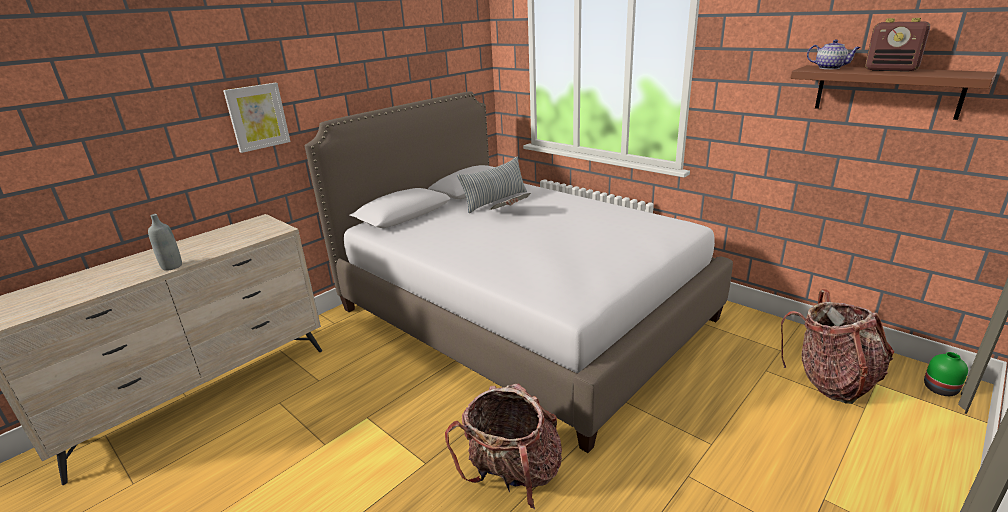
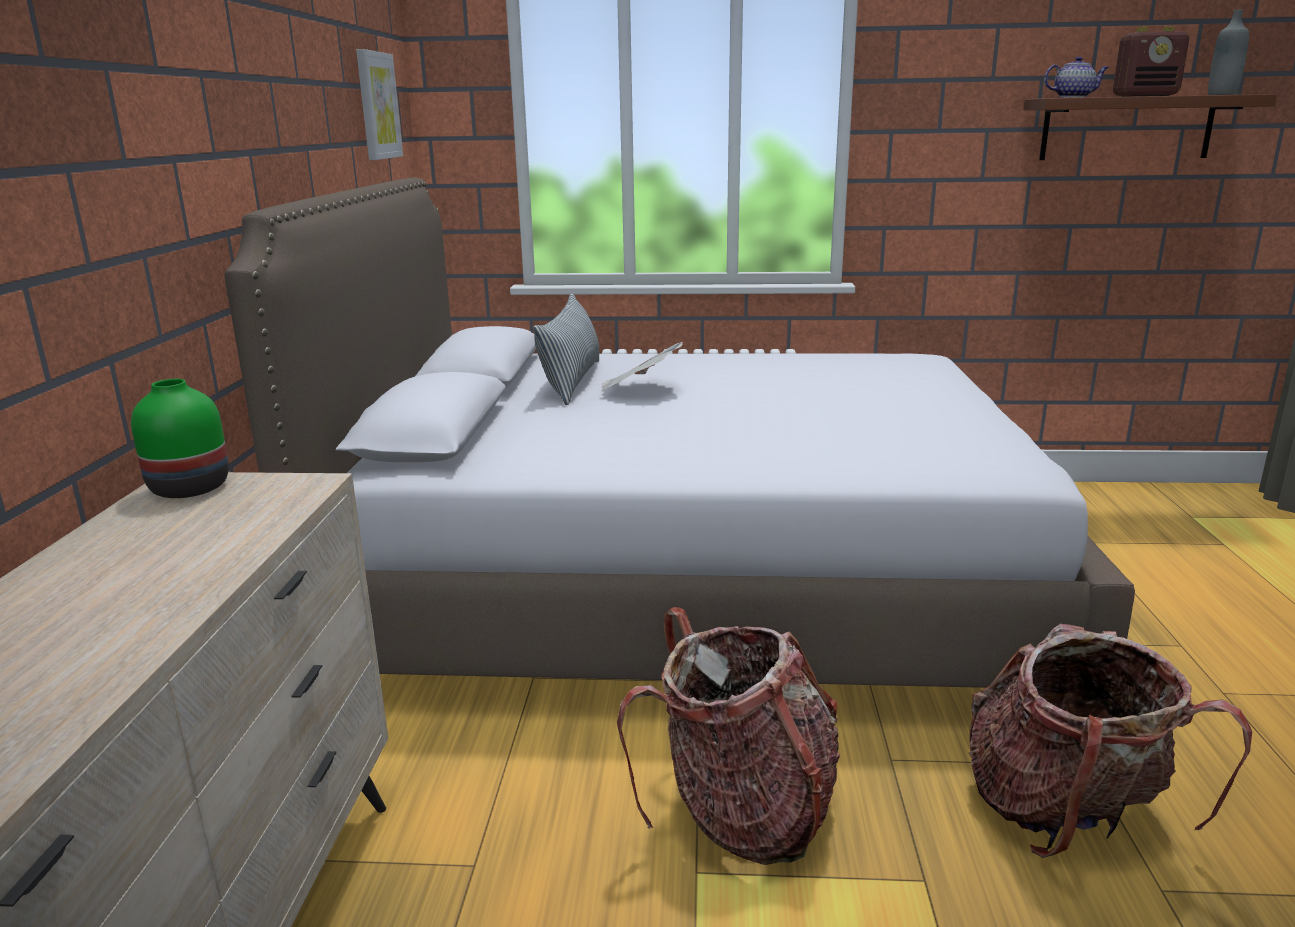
camera: 40 degrees left, 5 degrees down
(172, 266) = (145, 636): grey bottle -> grey bottle (1222, 94)
(257, 117) = (119, 187): picture -> picture (377, 106)
(831, 381) = (1158, 529): backpack -> backpack (743, 812)
(940, 388) = (1238, 502): green vase -> green vase (191, 487)

